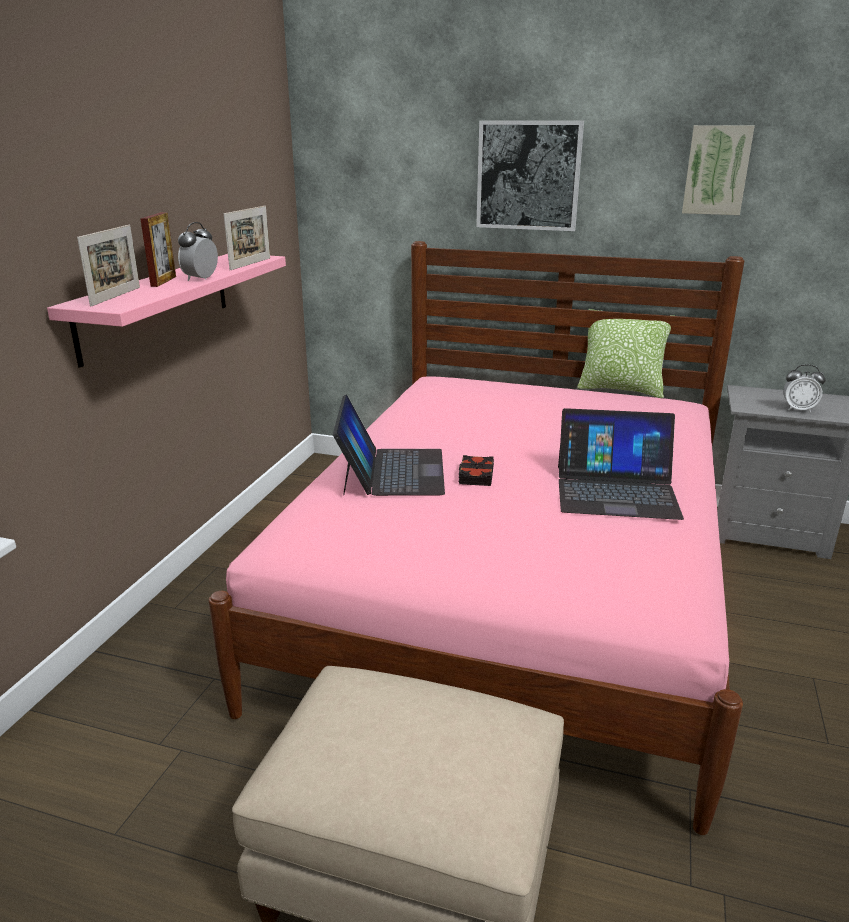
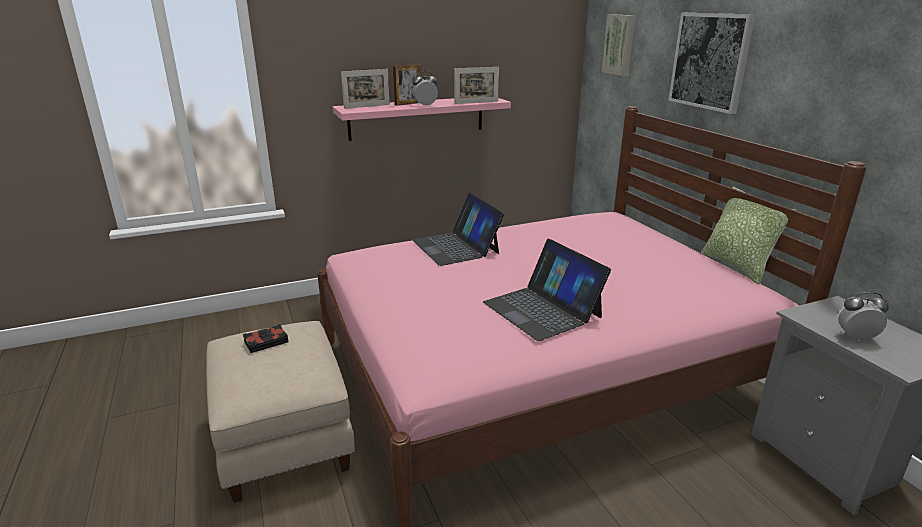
camera: 50 degrees right, 0 degrees up
(392, 471) = (456, 246): laptop -> laptop turned 105 degrees clockwise
(475, 475) = (489, 266): black book -> black book (266, 342)
(716, 170) = (861, 69): picture -> picture (620, 44)
(798, 409) = (855, 338): alarm clock -> alarm clock turned 120 degrees clockwise

